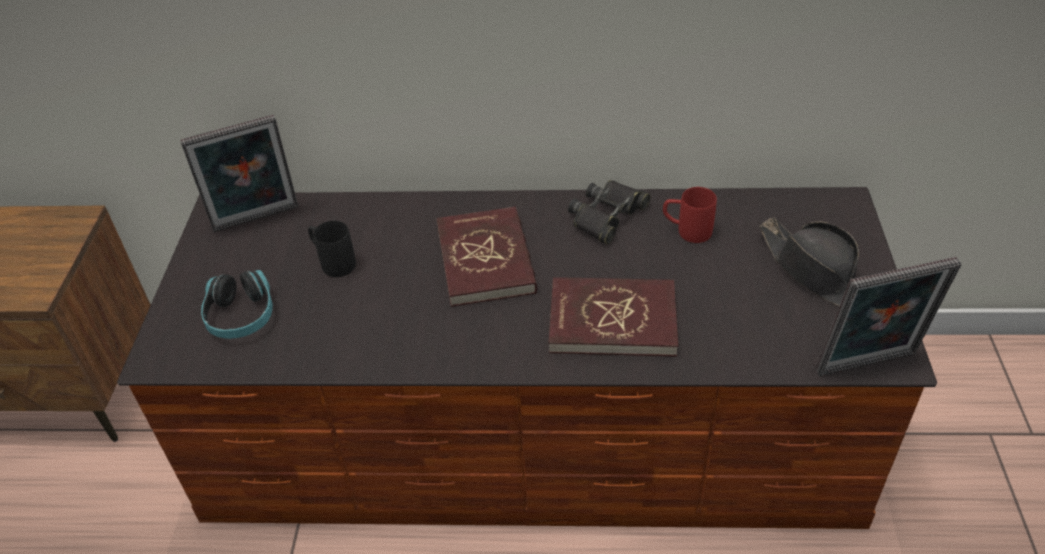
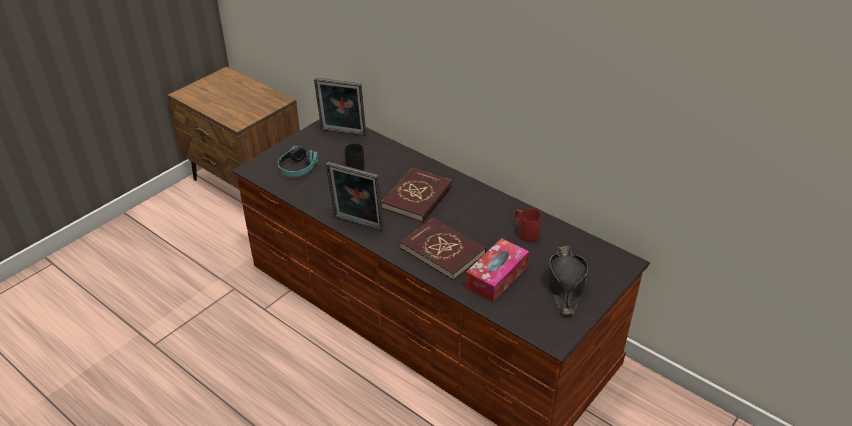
camera: 35 degrees right, 5 degrees down
(607, 216) = (495, 207): black binoculars -> none
(725, 315) = (496, 277): none -> tissue box
(868, 367) = (537, 335): picture frame -> picture frame (357, 224)

